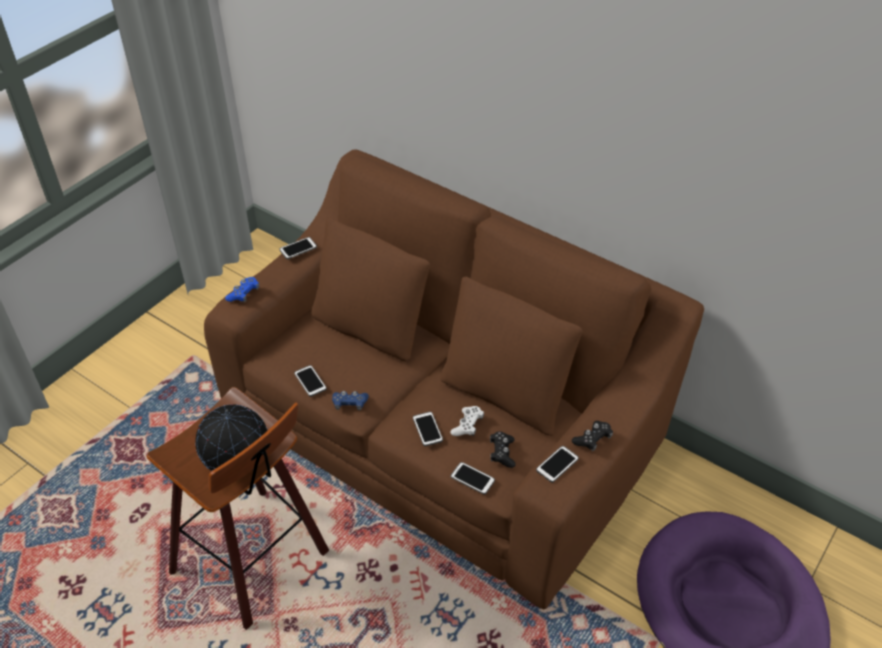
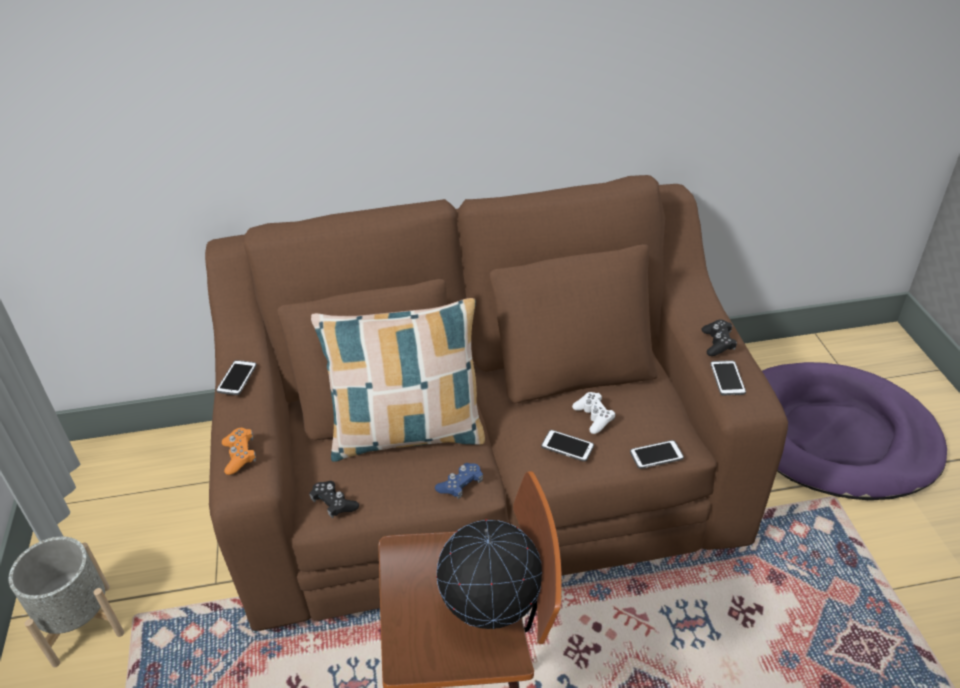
camera: 45 degrees left, 5 degrees down
(169, 340) = (82, 624): none -> grey planter
(244, 294) = (240, 456): blue game controller -> orange game controller
(310, 381) = (395, 496): phone -> none
(362, 352) = (407, 435): none -> pillow
(502, 453) = (648, 417): black game controller -> black game controller (334, 504)

